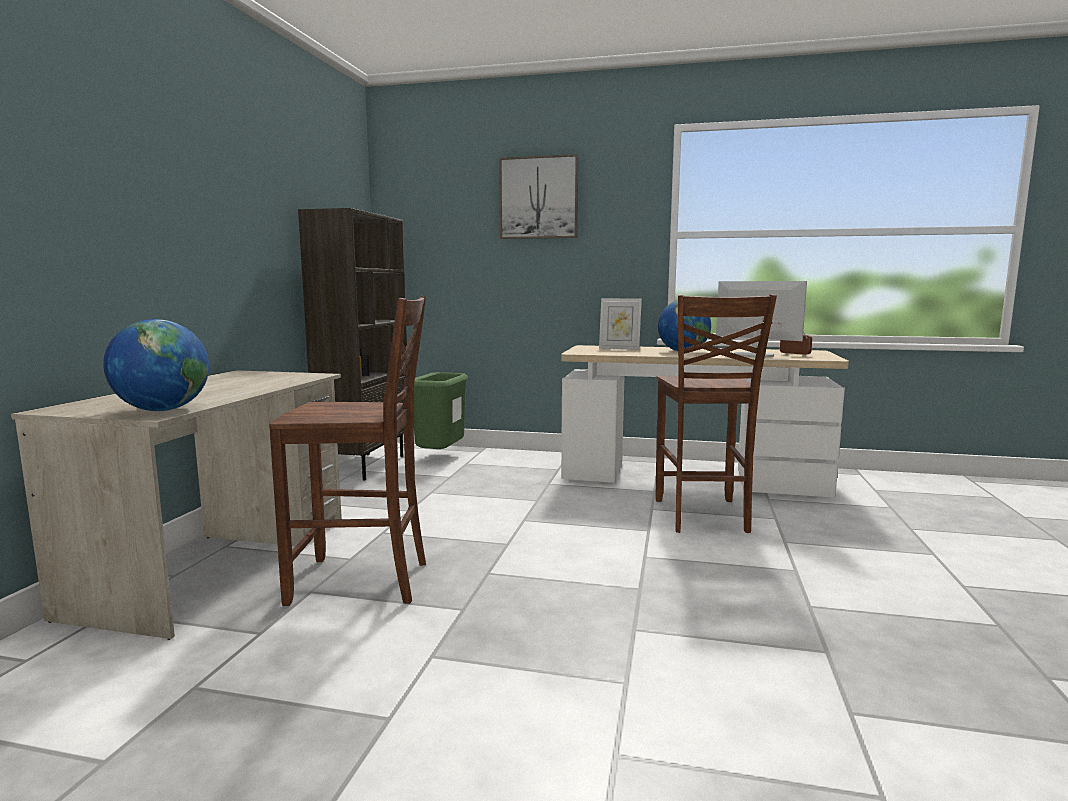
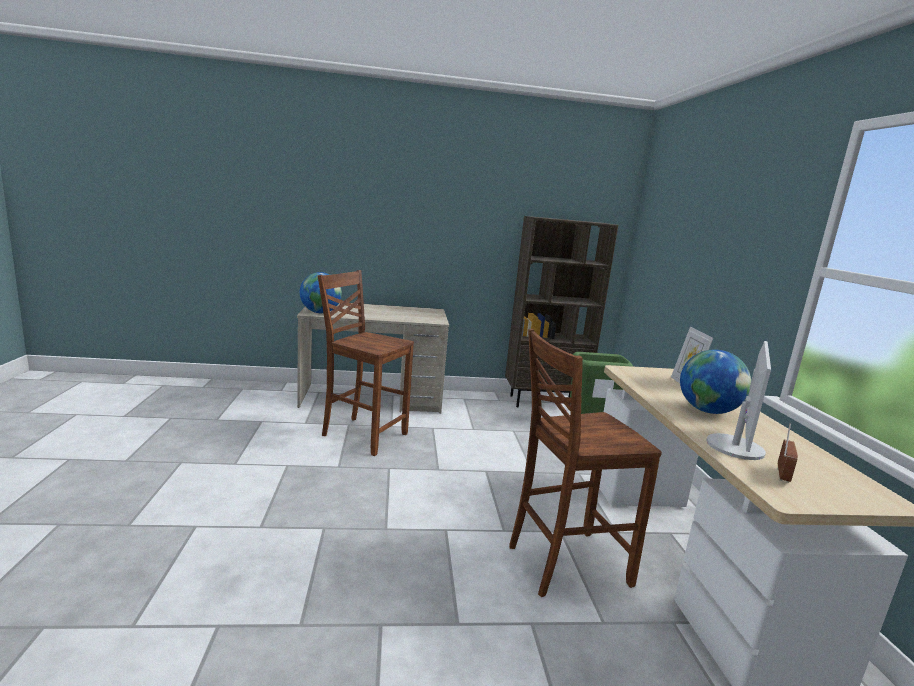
camera: 70 degrees right, 5 degrees up
(363, 582) = (363, 434): brown chair -> brown chair turned 135 degrees clockwise
(539, 198) = (721, 211): picture -> none

